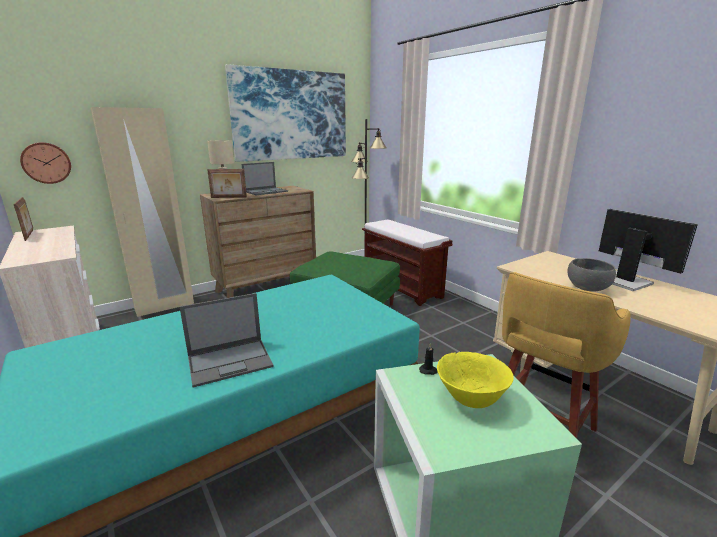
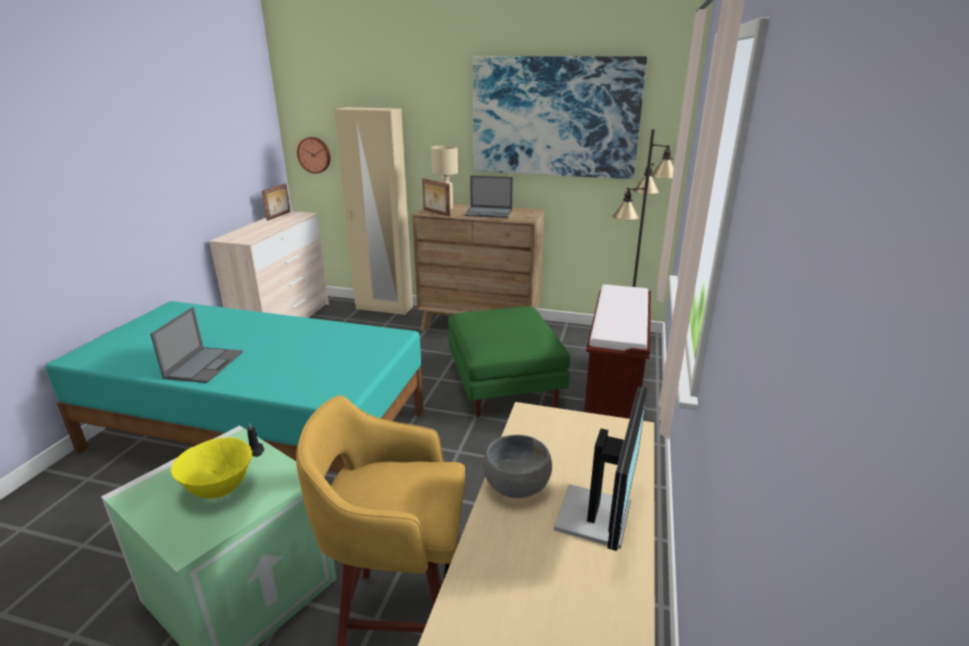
camera: 50 degrees right, 5 degrees up
(231, 361) = (204, 364): laptop -> laptop turned 105 degrees counterclockwise

